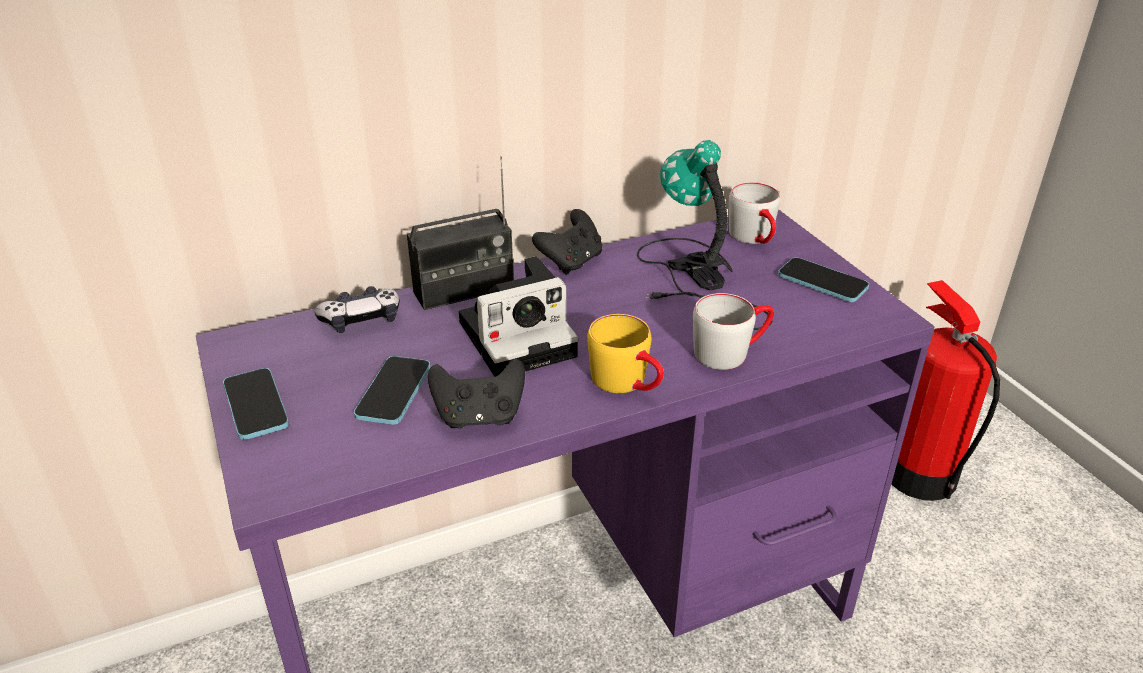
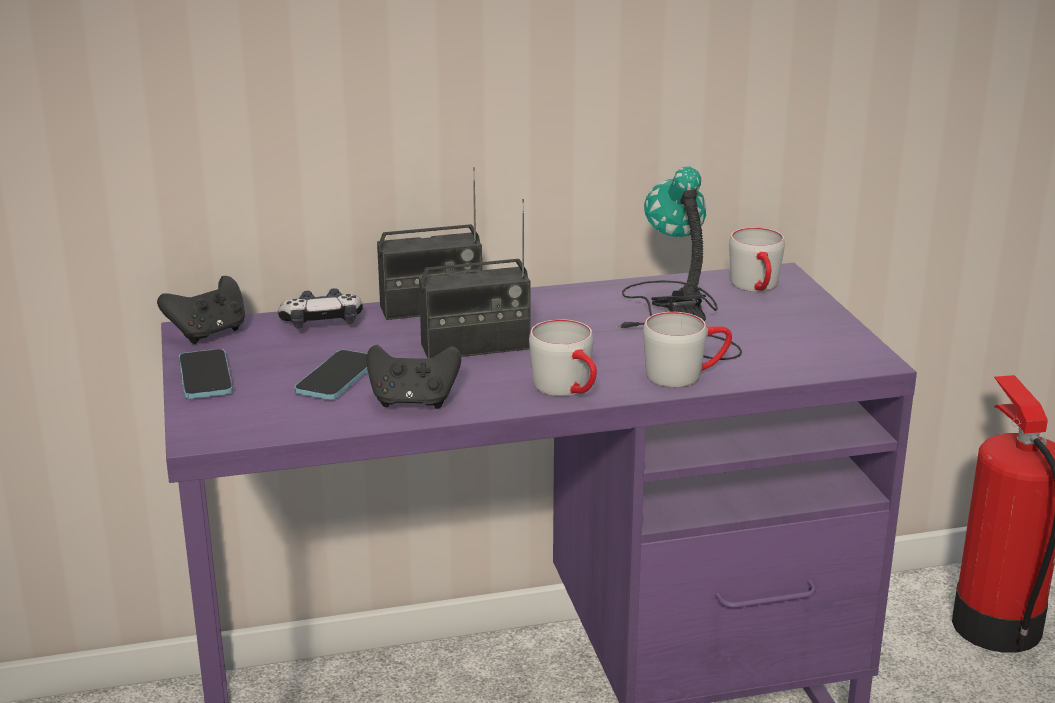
camera: 10 degrees right, 10 degrees down
(521, 336) = (475, 347): camera -> radio
(571, 262) = (550, 293): black game controller -> black game controller (209, 333)
(628, 383) = (569, 389): yellow mug -> grey mug
(822, 282) = (812, 328): phone -> none

